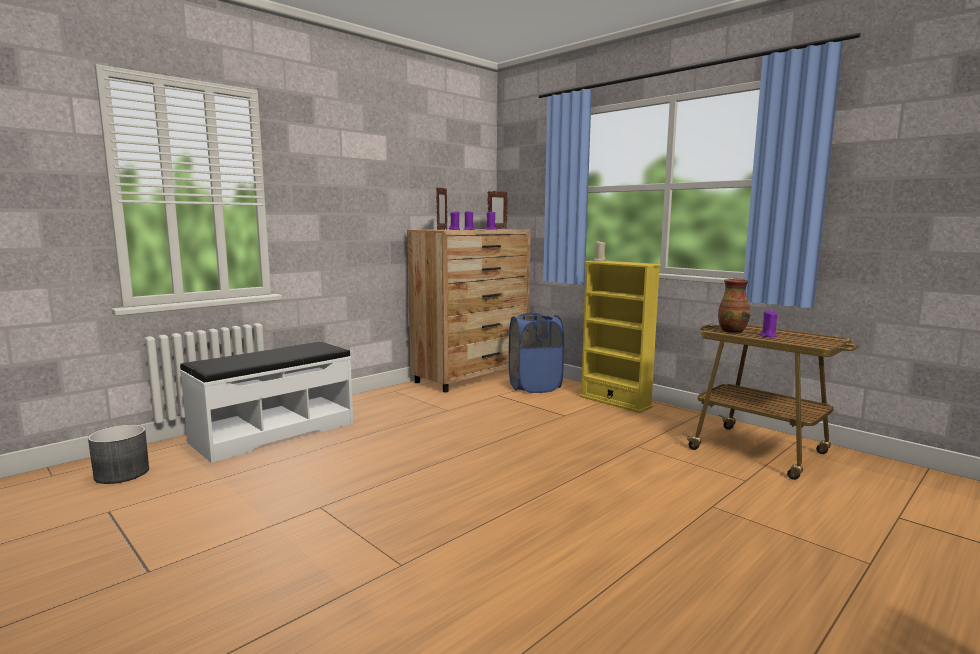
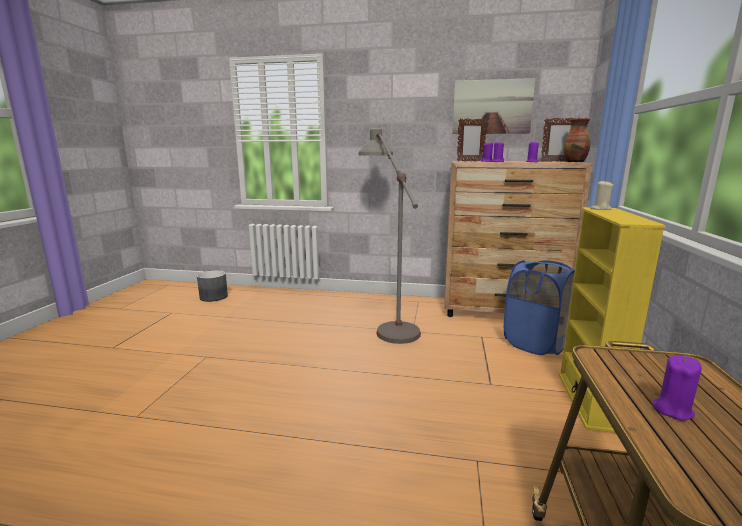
camera: 55 degrees right, 5 degrees up
(273, 432) = (299, 302): white bench -> none
(410, 412) = (388, 321): none -> grey floor lamp
(433, 176) = (492, 107): none -> picture
(732, 331) = (635, 370): vase -> vase (575, 162)

